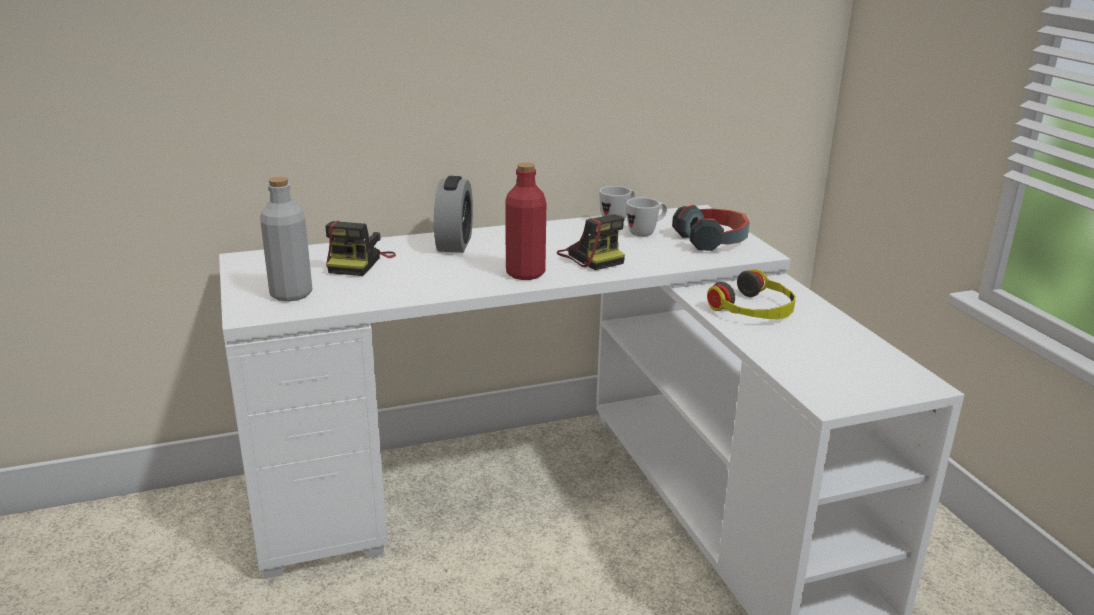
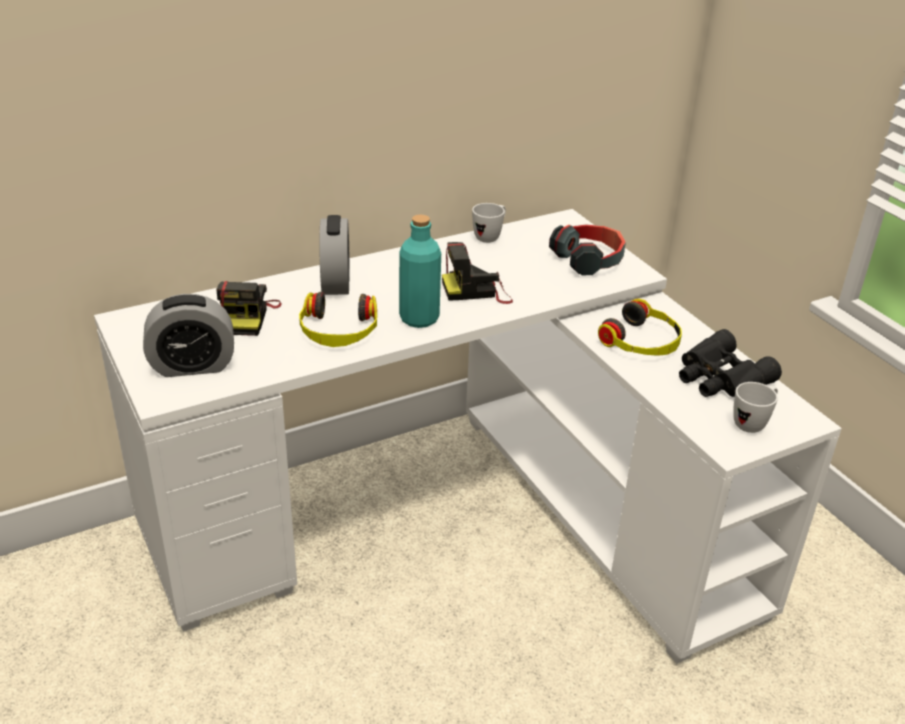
camera: 10 degrees left, 10 degrees up
(291, 294) = (193, 366): grey bottle -> alarm clock
(442, 277) = (338, 330): none -> headphones
(525, 273) = (419, 318): red bottle -> turquoise bottle
(591, 257) = (477, 291): camera -> camera turned 120 degrees clockwise
(646, 233) = (522, 253): white mug -> white mug (753, 423)
(832, 343) = (720, 377): none -> black binoculars

